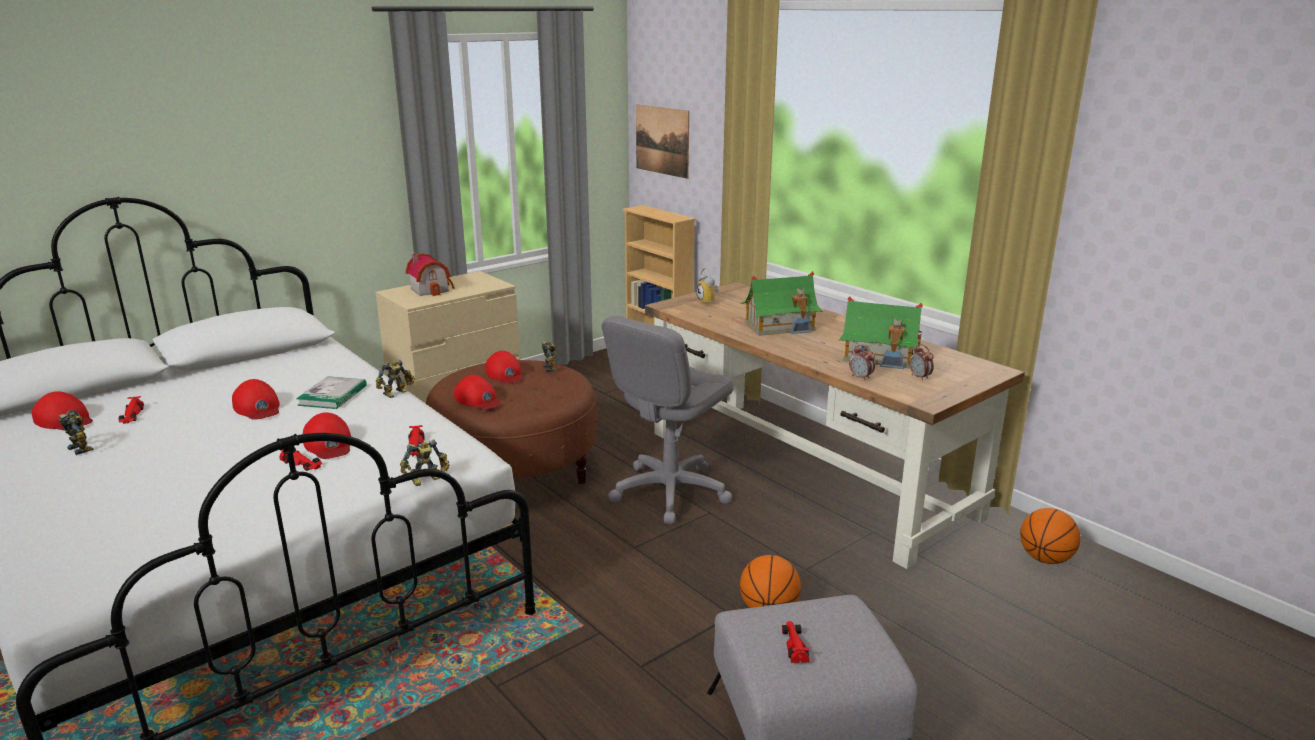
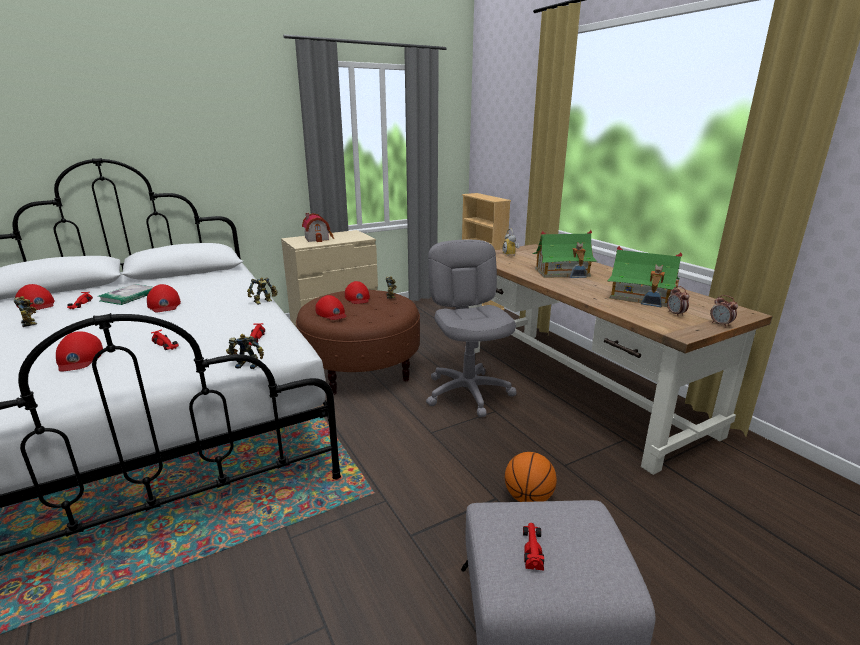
camera: 10 degrees right, 0 degrees up
(329, 444) = (194, 332): red cap -> red cap (79, 358)
(332, 395) = (219, 300): book -> book (129, 296)
(427, 480) = (248, 364): toy robot -> toy robot turned 150 degrees counterclockwise
(662, 140) = (491, 145): picture -> none
(669, 492) = (468, 392): grey office chair -> grey office chair turned 120 degrees clockwise
(861, 377) = (623, 311): alarm clock -> alarm clock (720, 324)
(1045, 559) = (780, 479): basketball -> none

